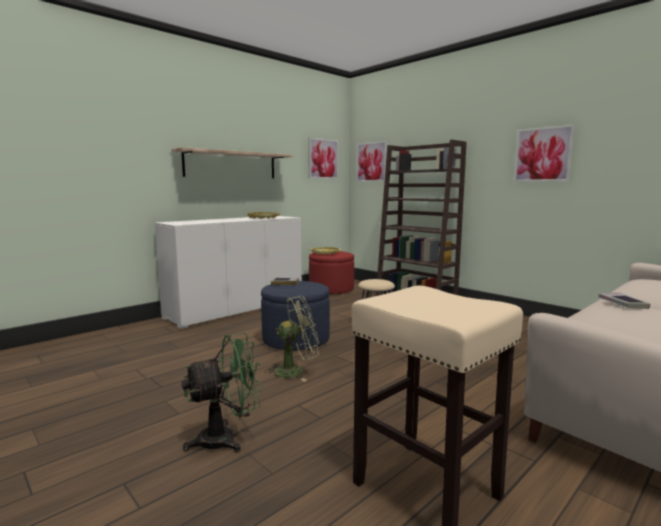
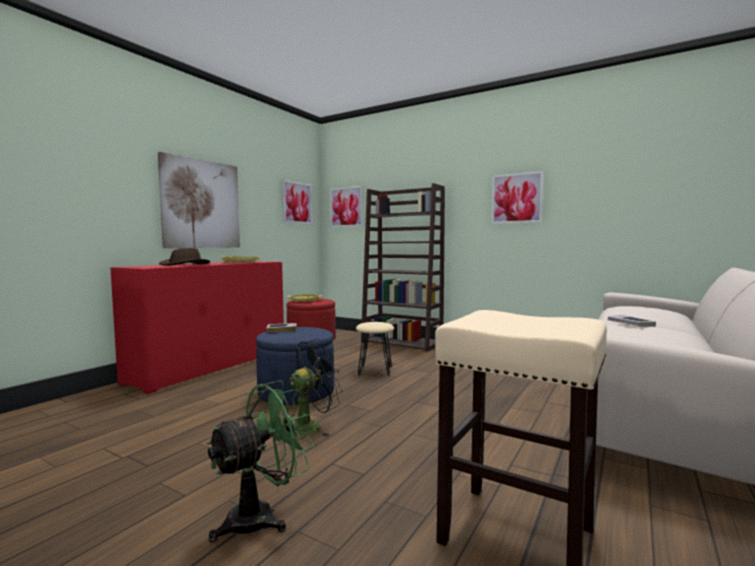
camera: 15 degrees left, 5 degrees down
(213, 221) = (185, 265): none -> brown hat
(231, 165) = (201, 204): shelf -> picture
(236, 309) = (211, 366): white cabinet -> red cabinet
(295, 371) = (311, 426): green fan -> black fan

